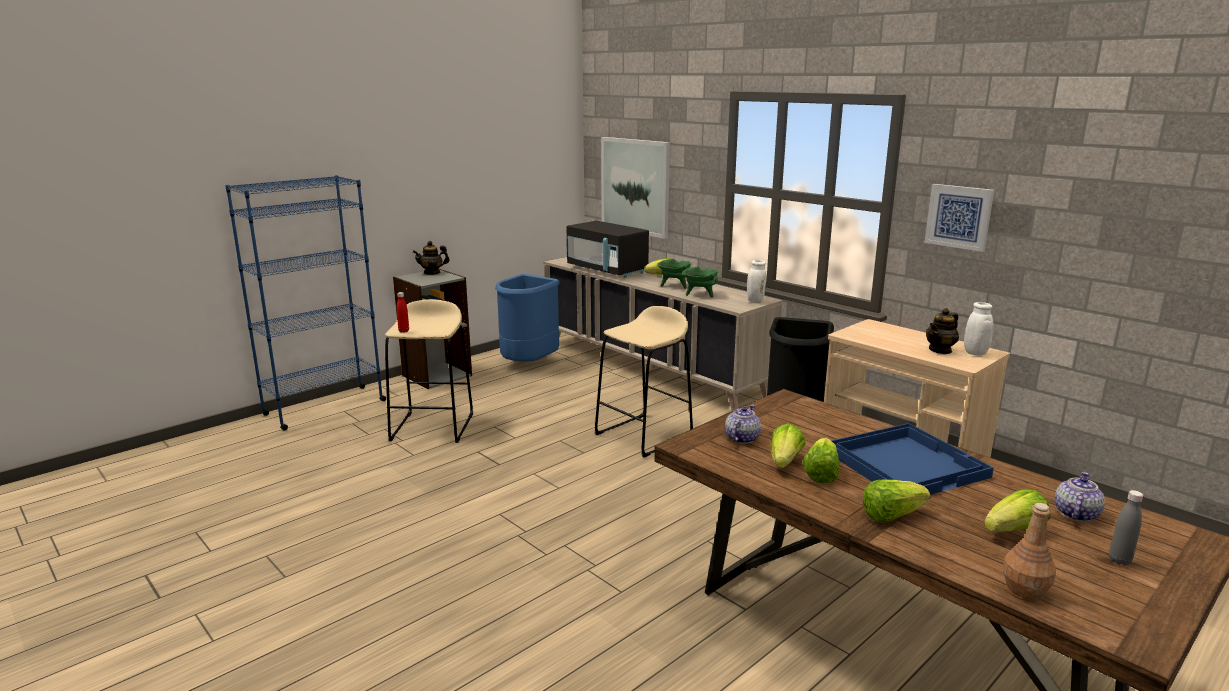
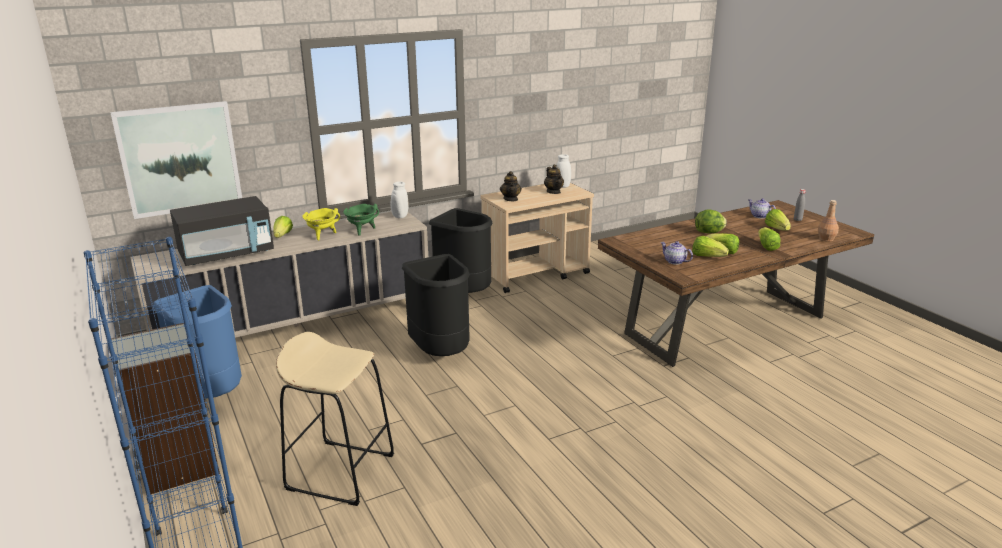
camera: 75 degrees left, 5 degrees up
(404, 331) = (343, 376): red bottle -> none
(432, 272) = (131, 342): teapot -> teapot (510, 199)
(644, 435) = (441, 353): beige stool -> black trash can
(674, 286) = (322, 235): green cooking pot -> yellow cooking pot
(905, 463) = (709, 232): blue tray -> lettuce
(959, 216) = (508, 108): picture -> none

